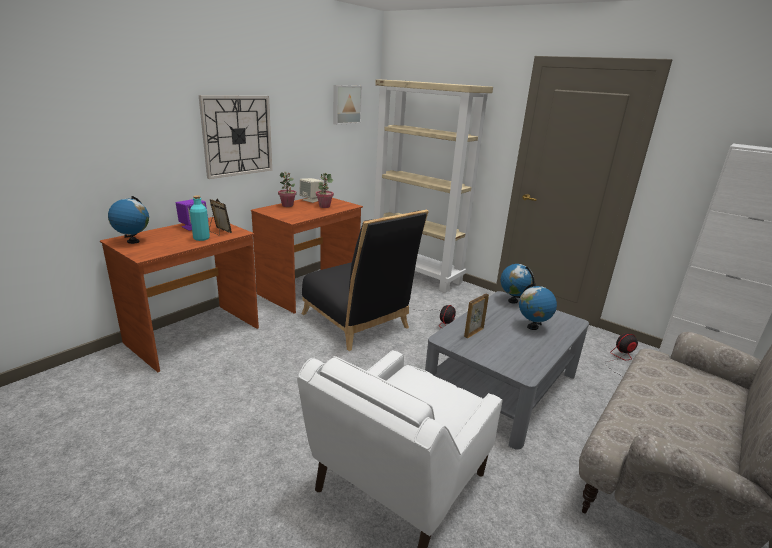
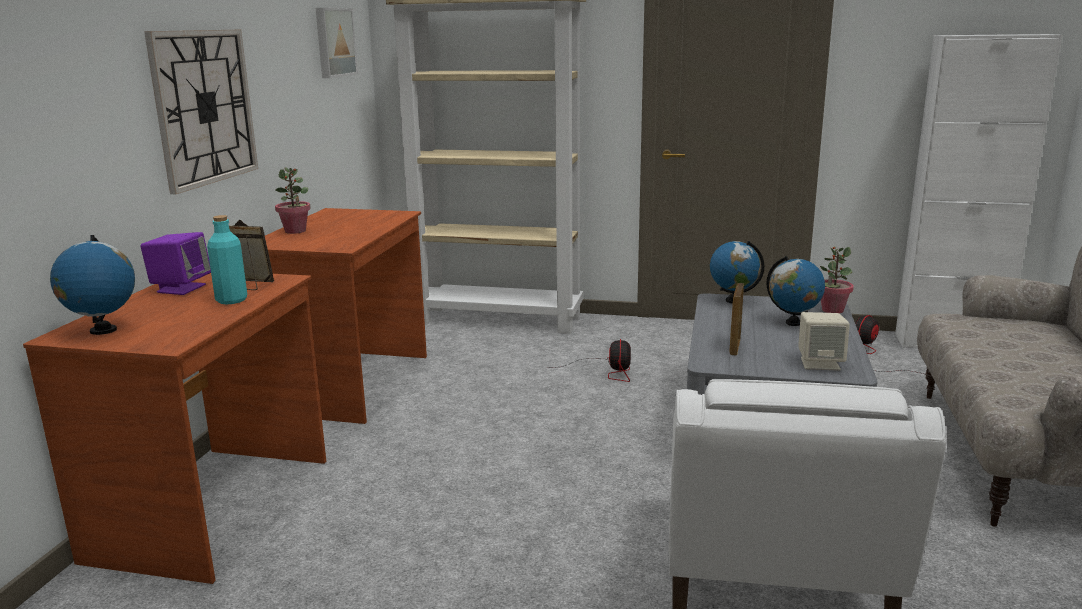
camera: 25 degrees left, 5 degrees down
(311, 200) = (323, 217): beige speaker -> beige speaker (820, 363)
(324, 206) = (361, 221): potted plant -> potted plant (832, 310)
(358, 323) = (488, 408): black chair -> none

